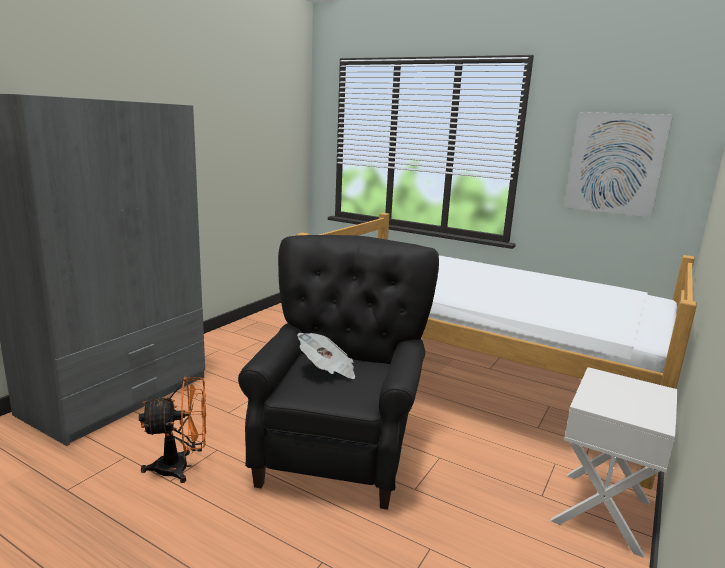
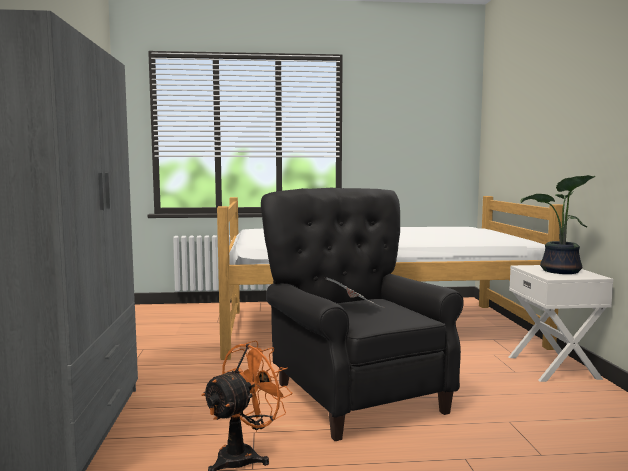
camera: 35 degrees left, 10 degrees down
(615, 164) = (415, 138): picture -> none
(626, 398) = (559, 271): none -> potted plant

